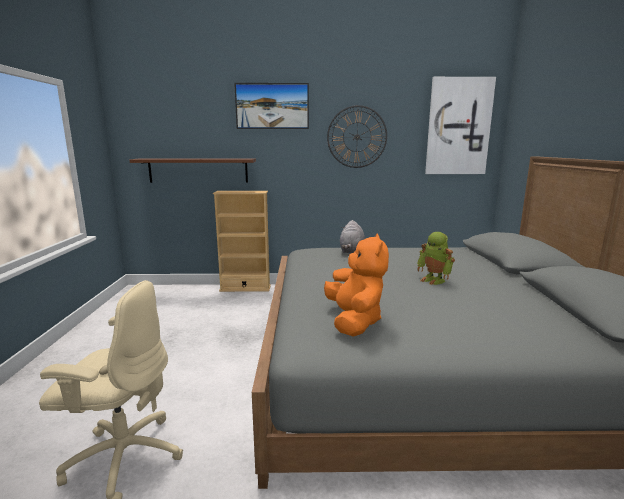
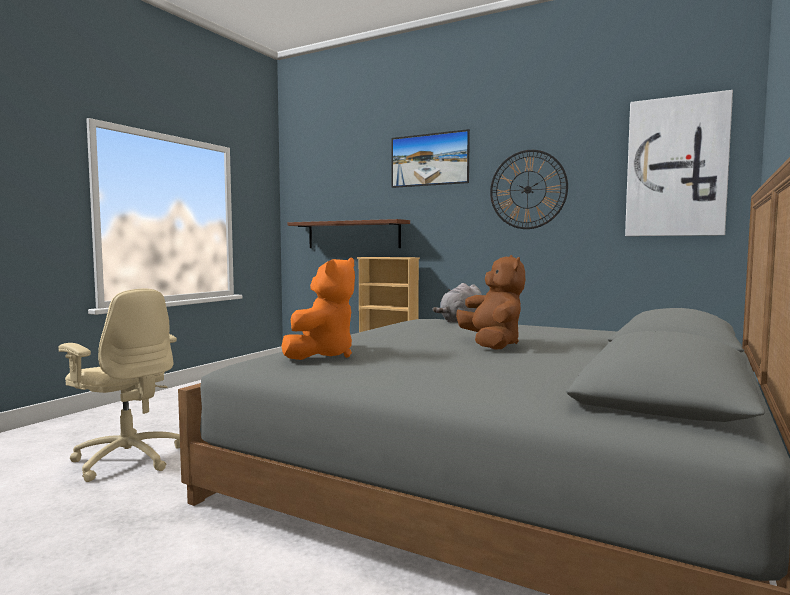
camera: 30 degrees right, 10 degrees down
(434, 280) = (492, 344): toy robot -> brown plush toy

